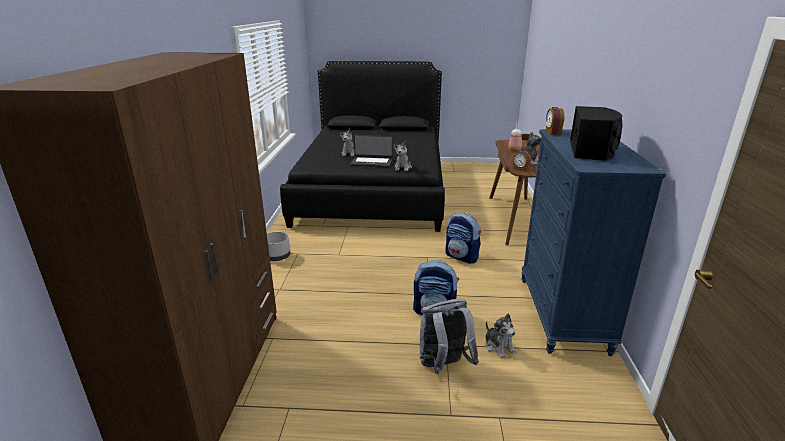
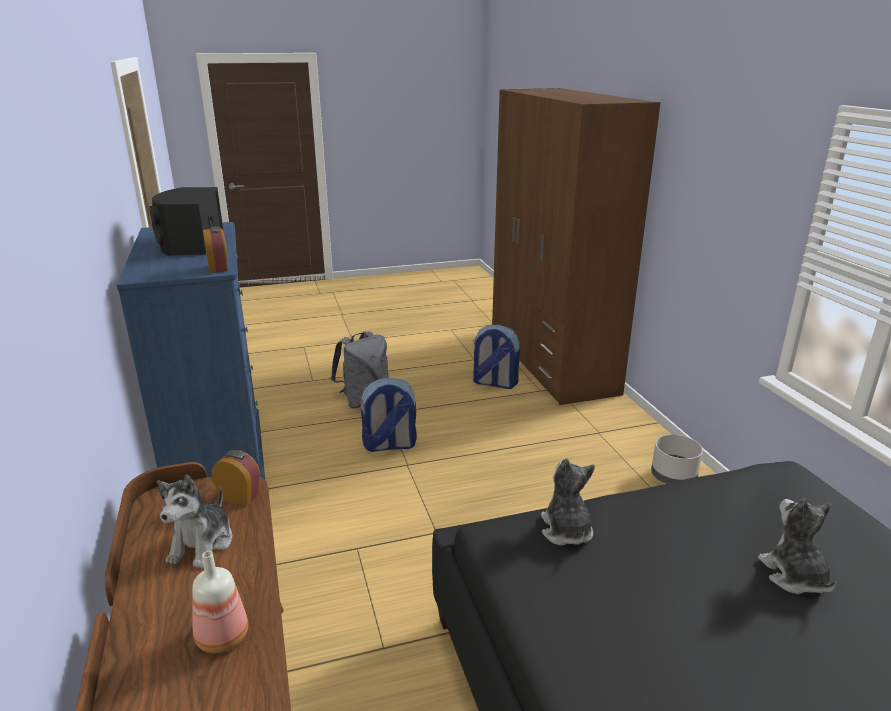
camera: 160 degrees right, 0 degrees up
(371, 162) = (672, 539): laptop -> none
(462, 257) = (372, 548): backpack -> backpack (494, 383)
(499, 347) = (310, 424): plush toy -> none

